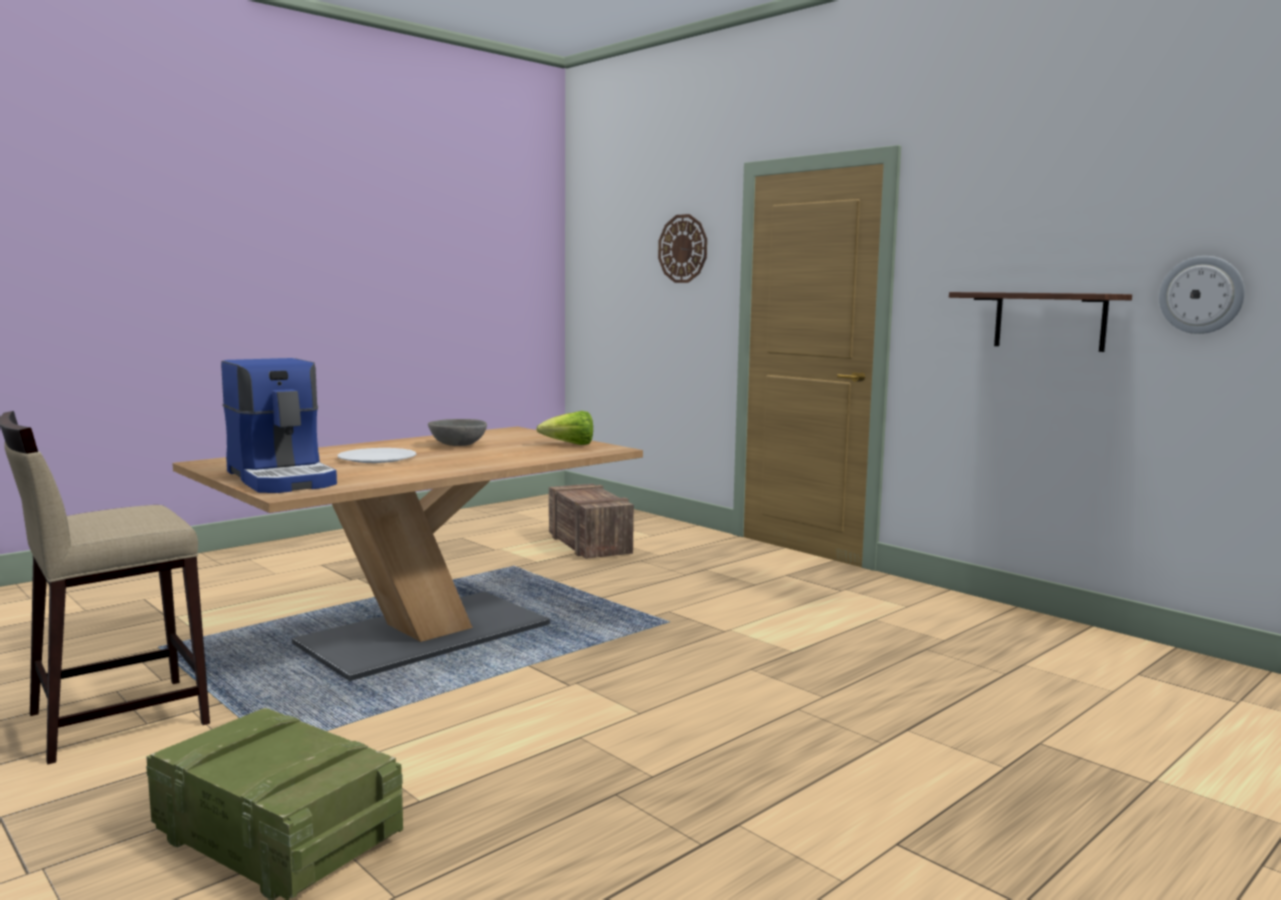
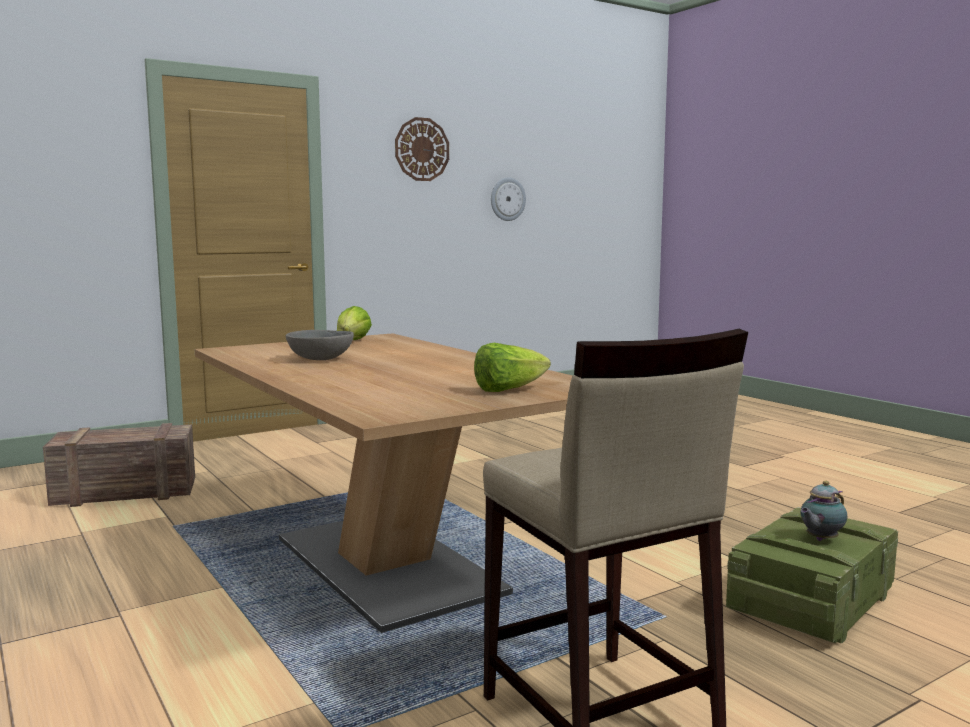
camera: 80 degrees left, 0 degrees up
(264, 756) = (820, 540): none -> teapot
(283, 478) = (508, 390): coffee machine -> lettuce
(377, 458) = (391, 374): white plate -> none
(683, 248) = (55, 142): wall clock -> wall clock (422, 149)
(1049, 321) = (435, 216): shelf -> none

